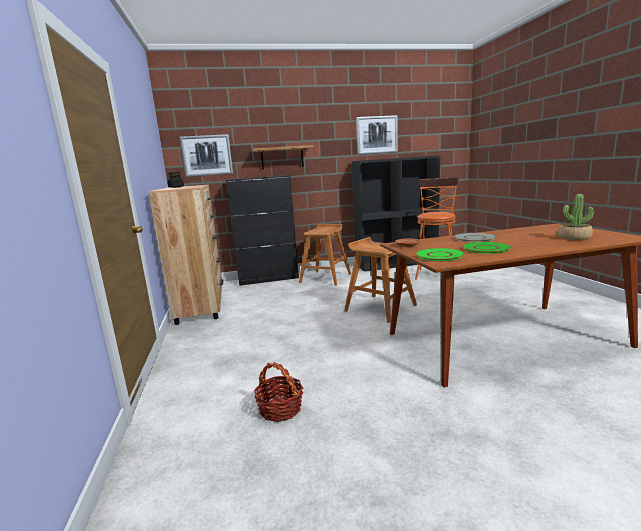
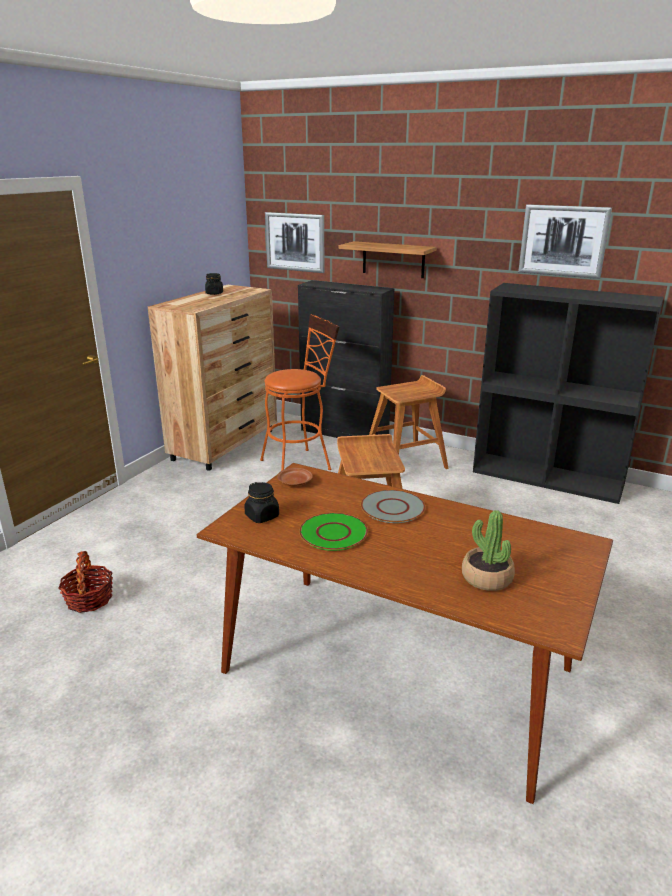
camera: 40 degrees right, 10 degrees up
(435, 273) = (560, 524): orange stool -> orange stool (301, 463)
(439, 255) = (262, 516): green plate -> black jar

